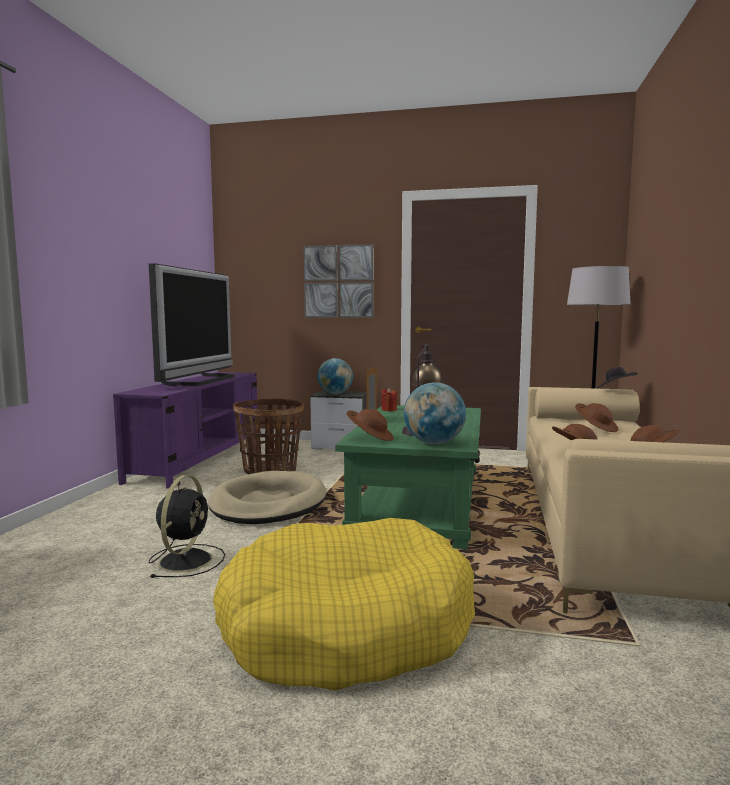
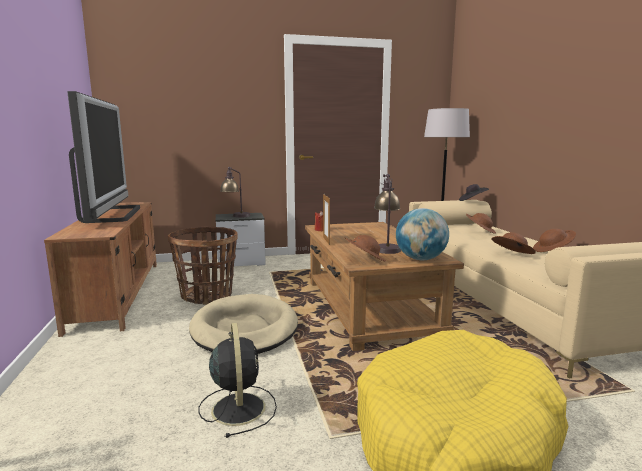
camera: 25 degrees left, 5 degrees up
(199, 459) = (118, 293): purple tv stand -> brown tv stand
(335, 393) = (236, 217): globe -> table lamp
(338, 281) = (228, 114): picture -> none
(419, 505) = (369, 308): green coffee table -> brown coffee table

